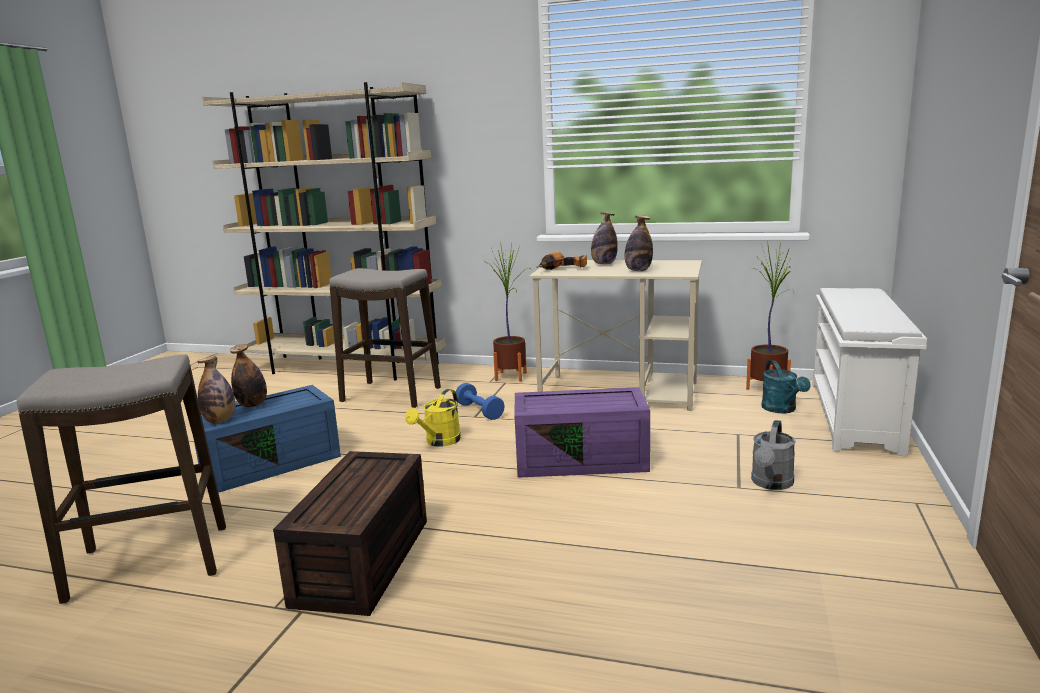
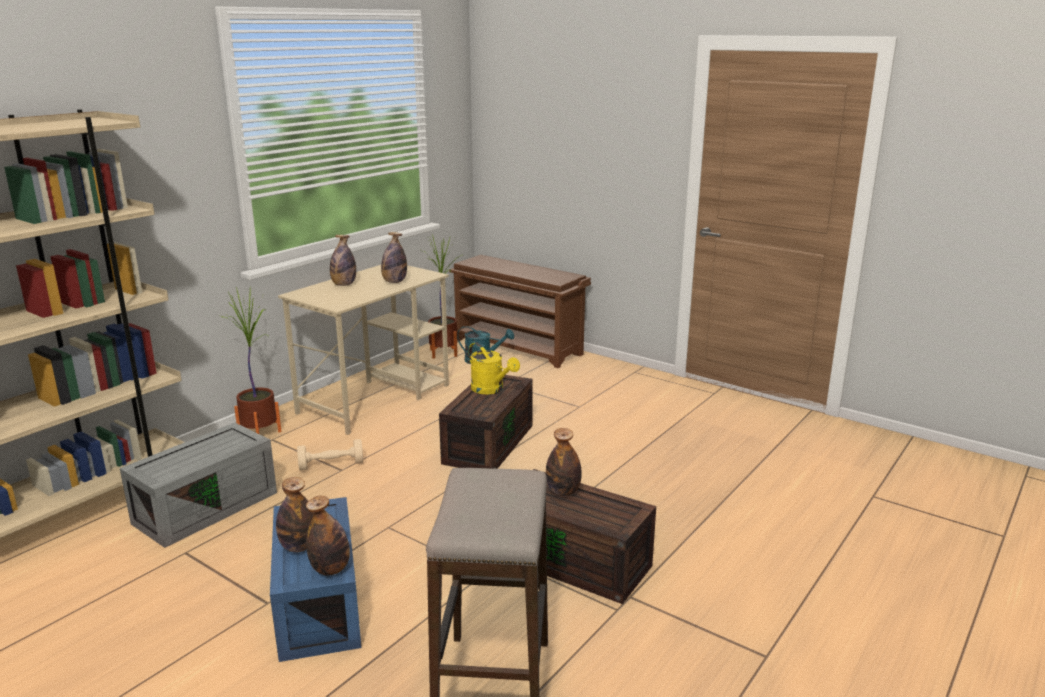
camera: 70 degrees left, 5 degrees up
(374, 477) = (563, 491): none -> bottle
(391, 395) = (206, 506): stool -> grey storage box
(439, 442) = (381, 496): yellow watering can -> yellow watering can (491, 390)
(479, 411) = (331, 465): blue dumbbell -> beige dumbbell
(563, 269) = (337, 298): power drill -> none
(582, 459) = (487, 443): purple storage box -> brown storage box
(771, 484) = (583, 397): grey watering can -> none
(856, 417) = (519, 347): white shoe rack -> brown shoe rack

